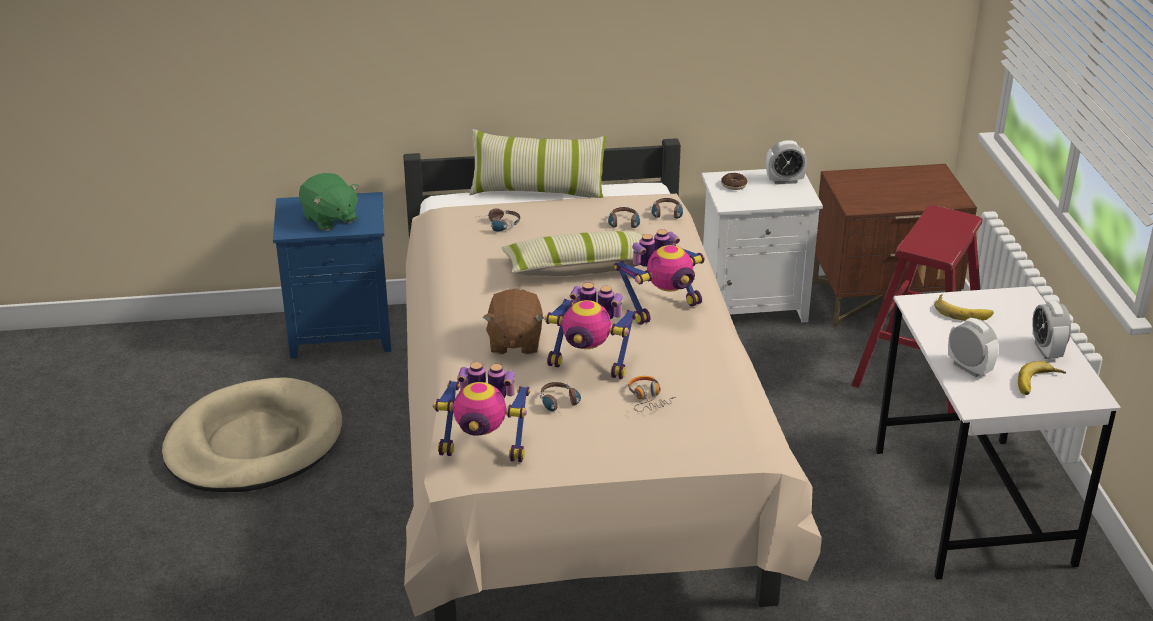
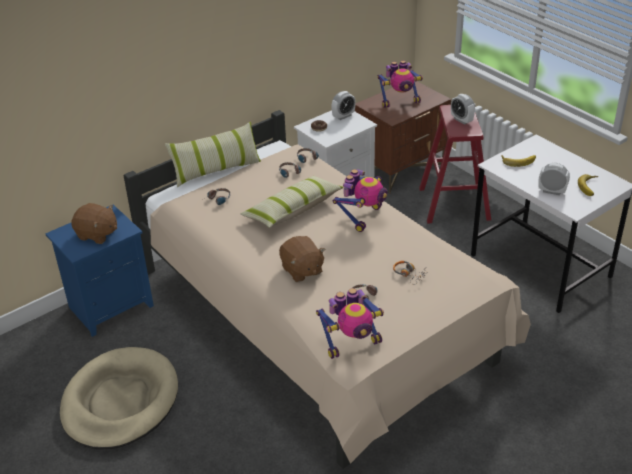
camera: 30 degrees left, 5 degrees up
(330, 219) = (97, 234): green plush toy -> brown plush toy
(590, 365) = (358, 267): toy robot -> toy robot (400, 102)
(1046, 350) = (575, 167): alarm clock -> alarm clock (461, 120)

